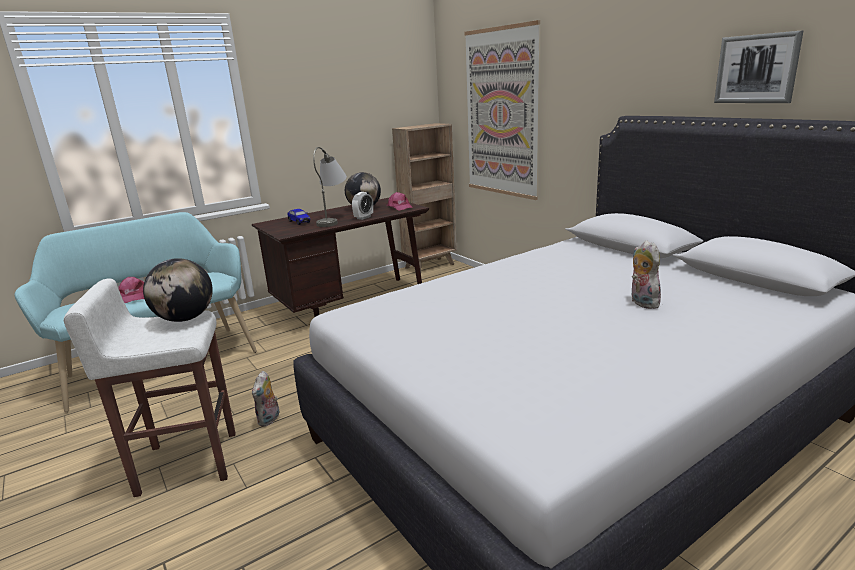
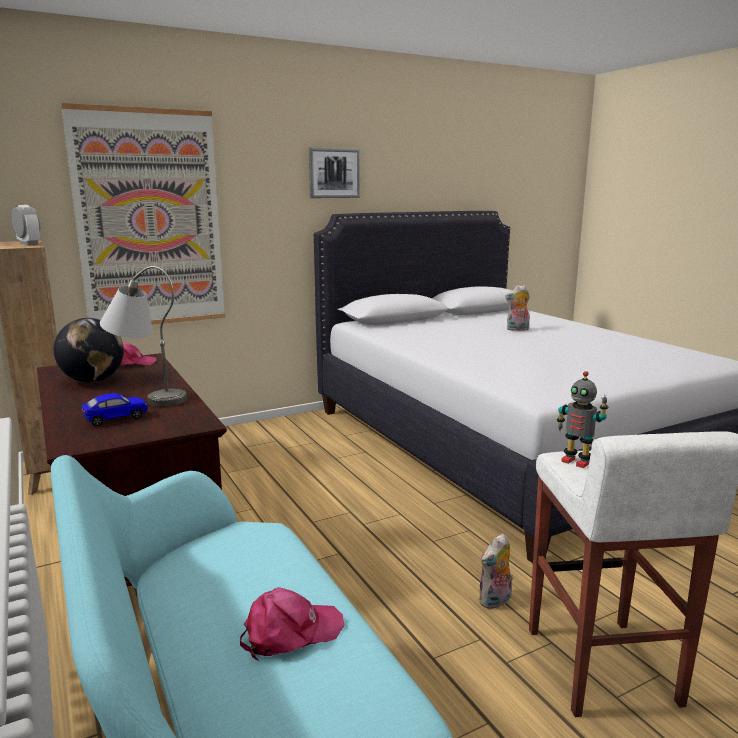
camera: 85 degrees left, 5 degrees down
(185, 319) = (576, 461): globe -> toy robot
(269, 420) = (495, 601): plush toy -> plush toy turned 120 degrees clockwise
(363, 217) = (162, 381): alarm clock -> alarm clock (29, 243)
(756, 69) = (419, 178): picture -> picture (334, 173)

